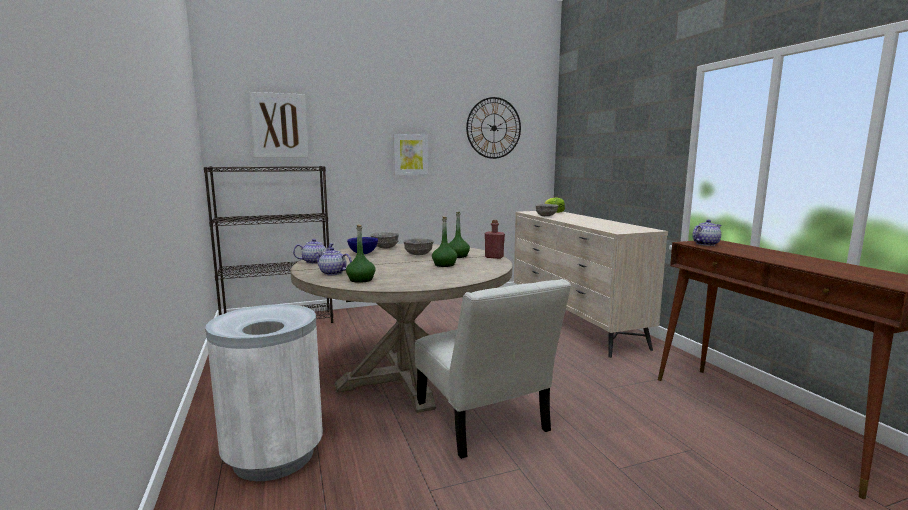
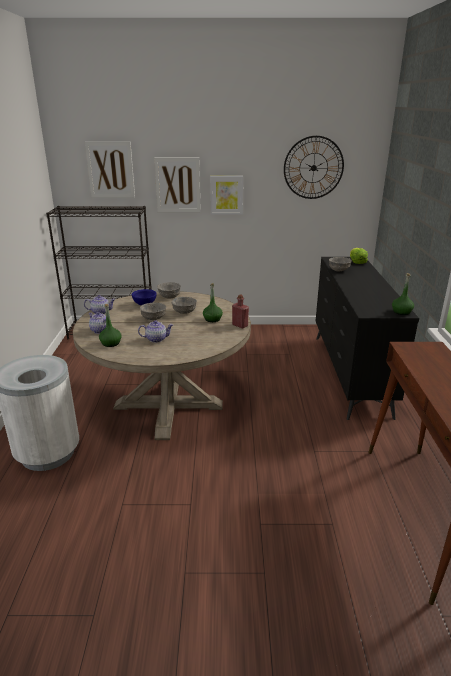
camera: 20 degrees right, 15 degrees up
(358, 143) = (178, 185): none -> picture
(388, 261) = (153, 318): none -> grey bowl
(444, 265) = (189, 331): green bottle -> green bottle (401, 312)
(484, 423) = (194, 460): white chair -> none
(574, 322) = (349, 373): beige dresser -> black dresser
(705, 244) = (415, 351): teapot -> teapot (156, 339)

